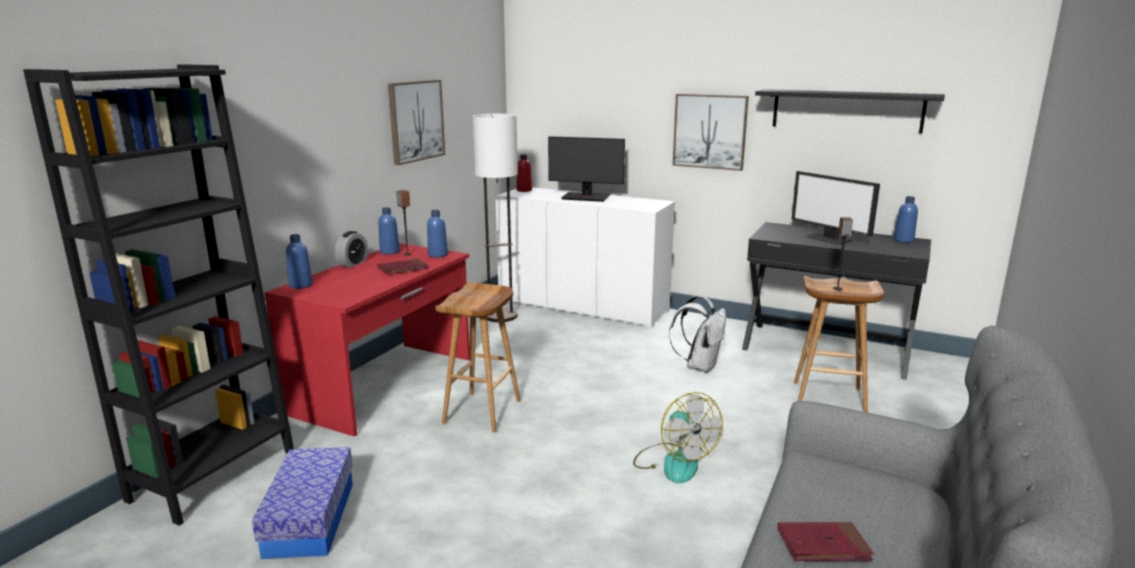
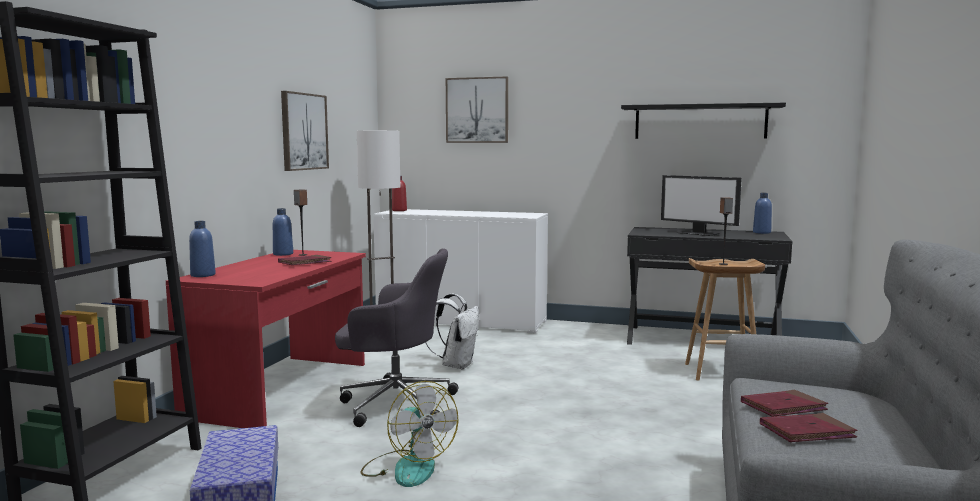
camera: 10 degrees left, 10 degrees down
(352, 263) = (249, 261): alarm clock -> none
(437, 255) = (334, 254): blue bottle -> none
(482, 412) = (395, 403): brown stool -> grey office chair
(586, 197) = (463, 212): monitor -> none
(674, 462) = (602, 427): fan -> fan (407, 467)
(699, 366) = (593, 357): white backpack -> white backpack (456, 365)
(710, 131) = (577, 146): picture -> picture (477, 110)
(817, 504) = (783, 407): none -> red book

